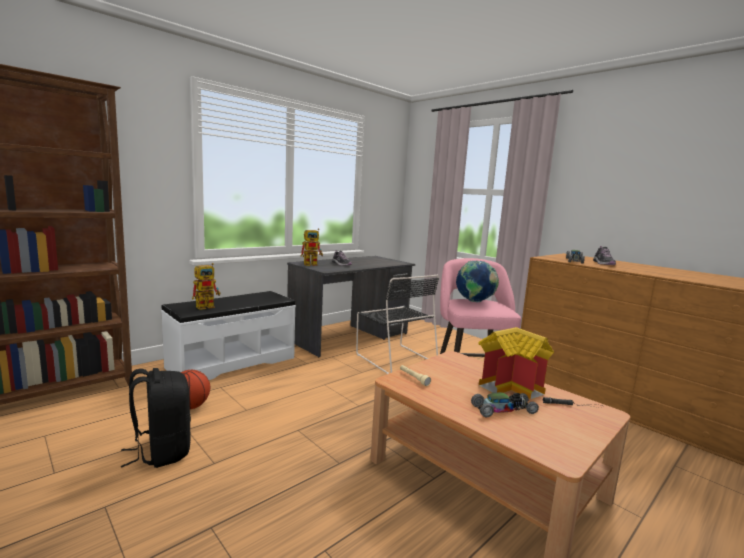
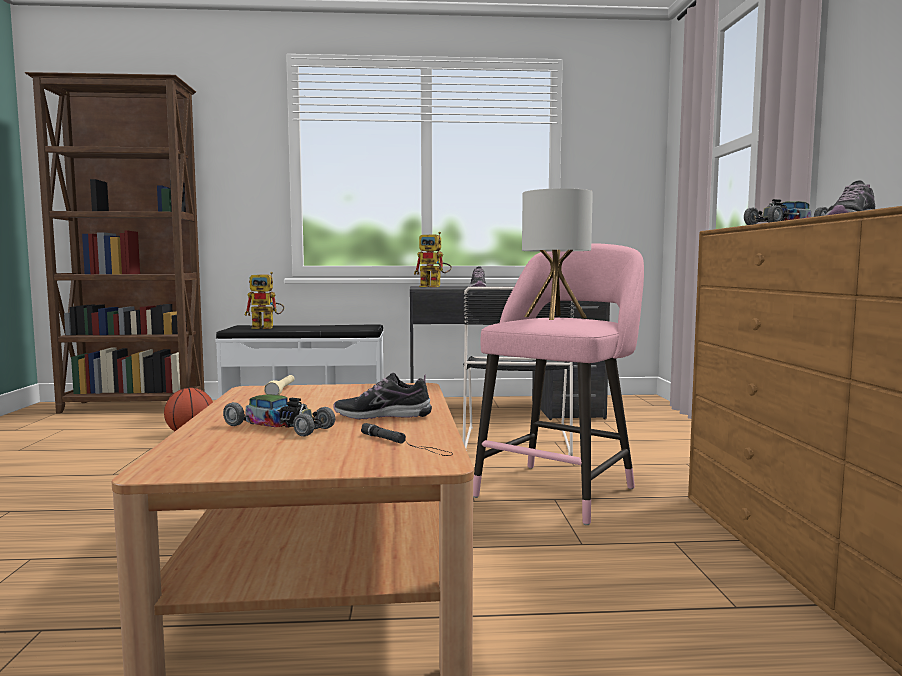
camera: 40 degrees right, 5 degrees down
(162, 451) = (100, 456): black backpack -> none
(474, 302) = (555, 317): globe -> table lamp
(512, 386) = (383, 416): toy house -> shoe

